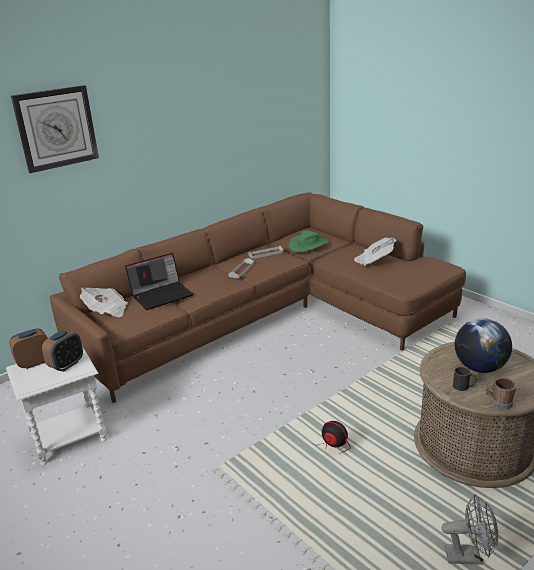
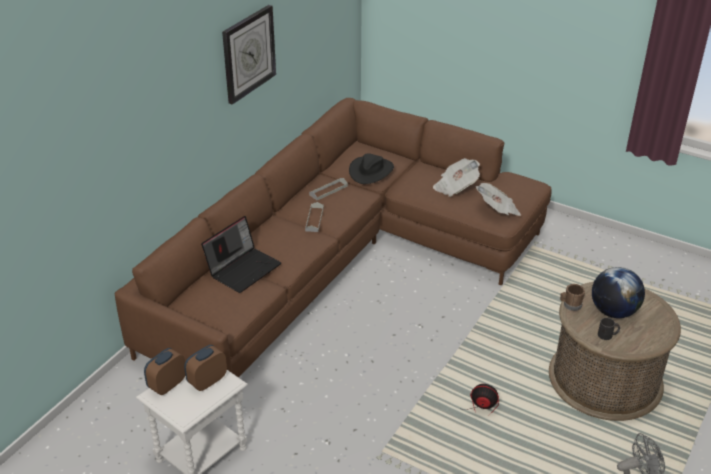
camera: 20 degrees left, 10 degrees up
(56, 128) = (117, 98): wall clock -> wall clock (248, 53)
(66, 365) = (207, 381): alarm clock -> alarm clock turned 150 degrees counterclockwise
(106, 310) = (192, 300): newspaper -> newspaper (497, 210)
(308, 244) = (371, 171): green hat -> black hat
(498, 402) = (642, 347): brown mug -> brown mug (570, 305)

